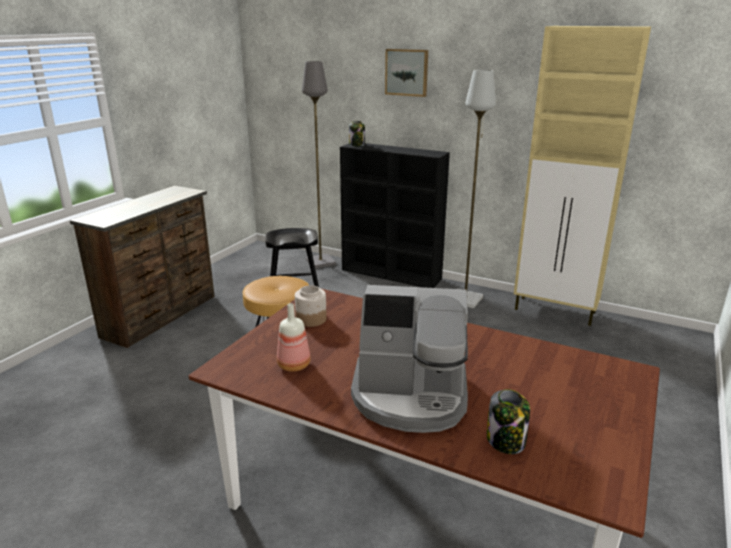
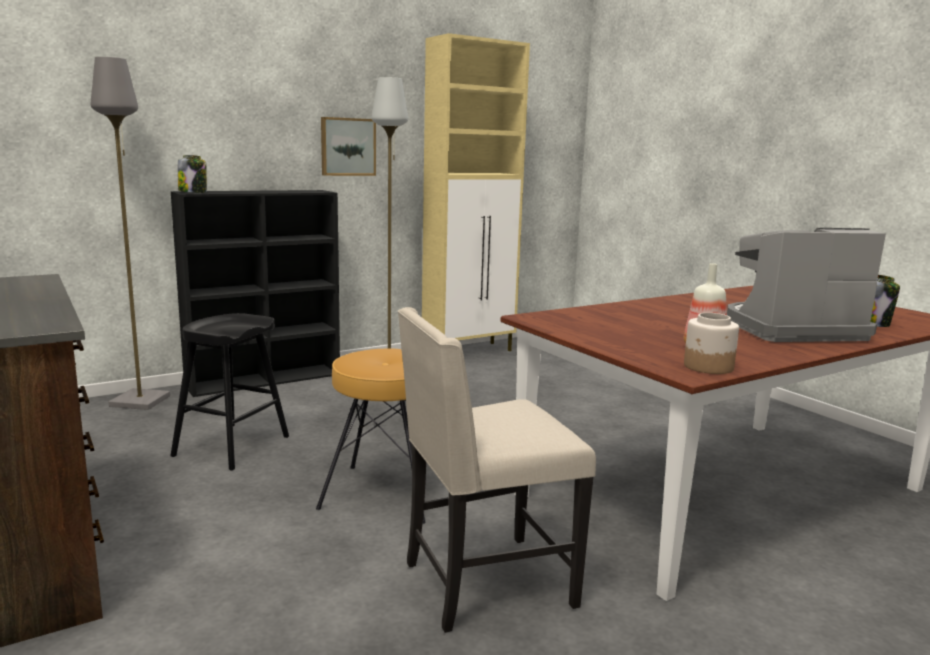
camera: 60 degrees left, 10 degrees down
(206, 432) = (484, 584): none -> beige chair
(310, 319) = (595, 328): jar -> jar (708, 367)
(407, 72) = (252, 85): picture -> picture (347, 147)
(410, 396) = (791, 329): coffee machine -> coffee machine turned 135 degrees counterclockwise

